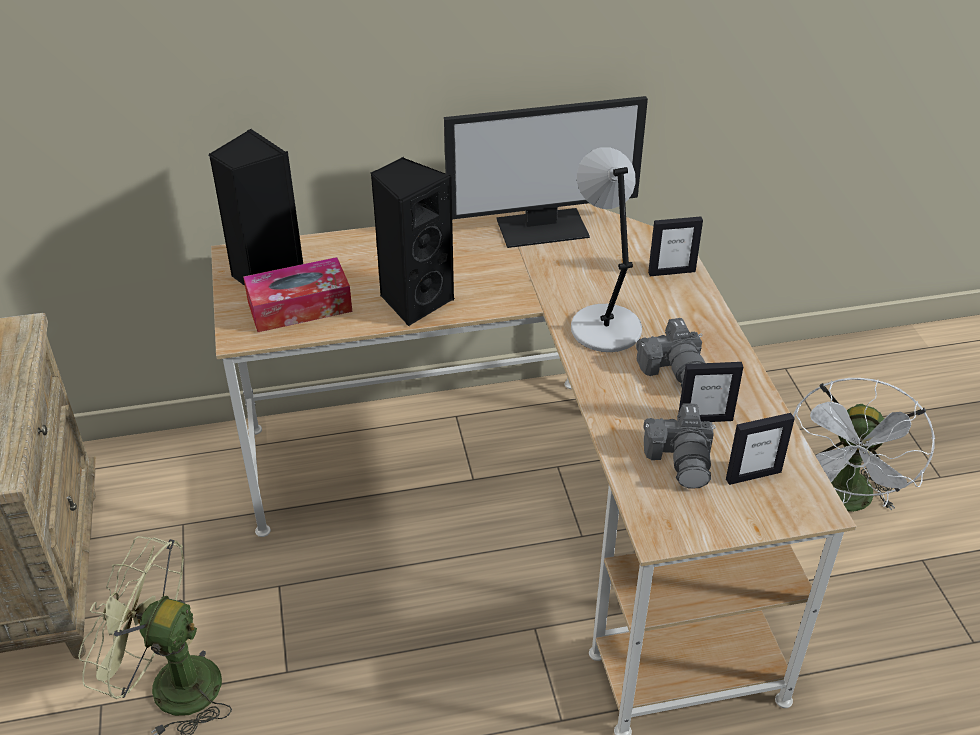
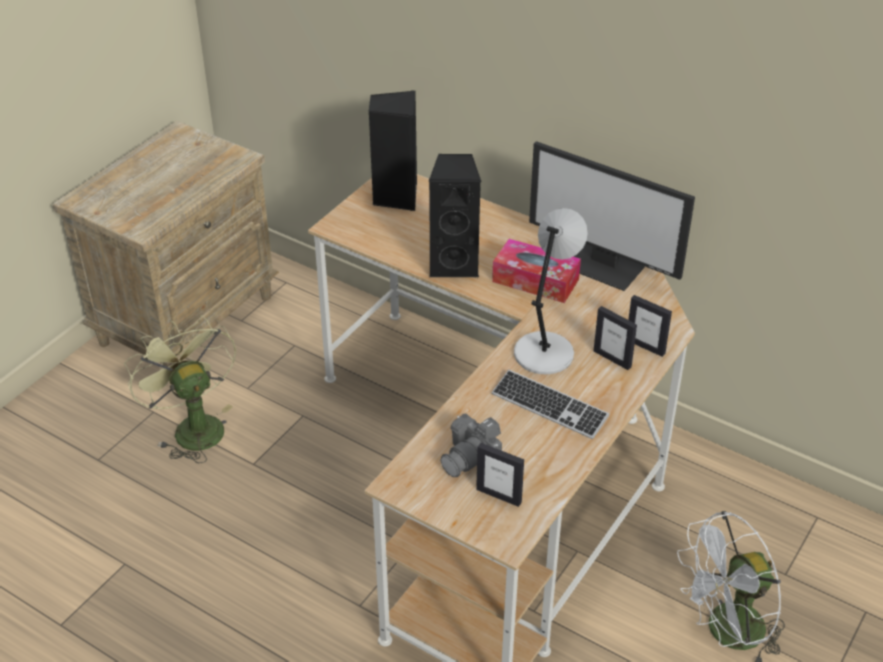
camera: 45 degrees right, 0 degrees up
(299, 307) = (386, 228): tissue box -> tissue box (535, 280)
(676, 370) = (549, 406): camera -> keyboard
(705, 419) = (521, 445): picture frame -> picture frame (612, 359)

